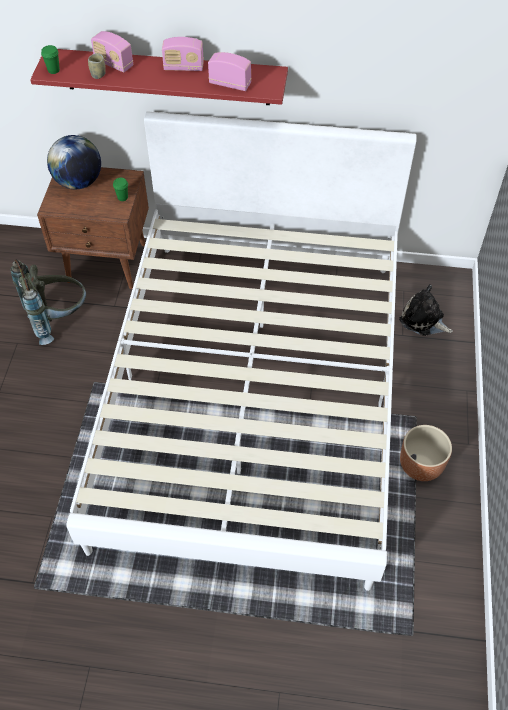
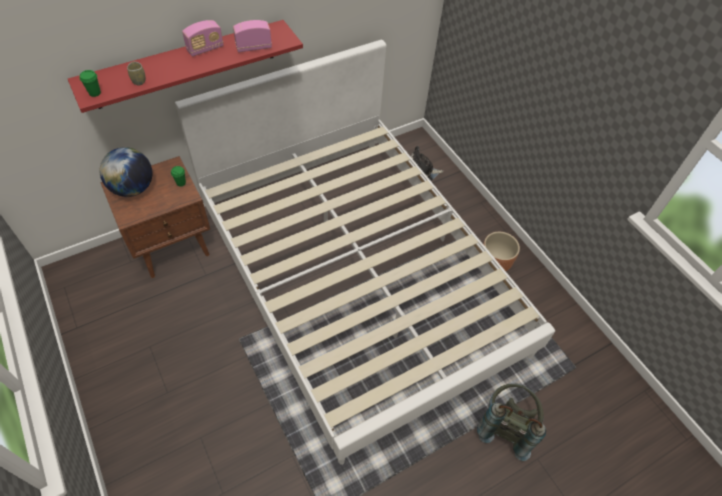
camera: 40 degrees left, 0 degrees up
(58, 319) = (169, 309): grey backpack -> grey backpack (505, 426)
(114, 64) = (144, 68): radio -> none

